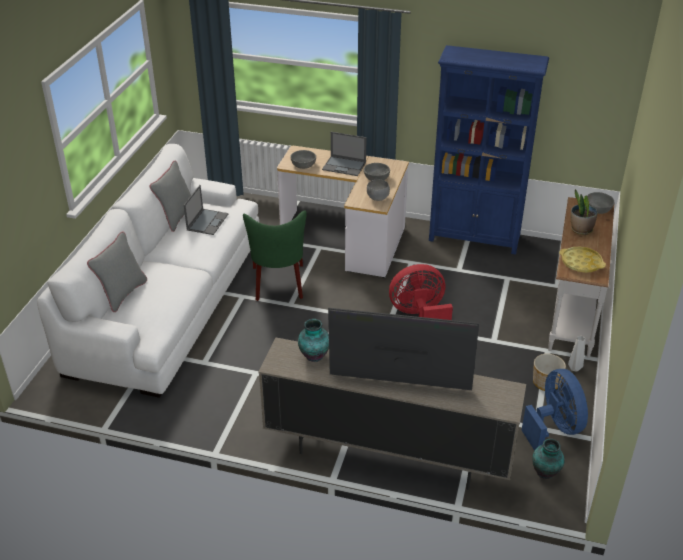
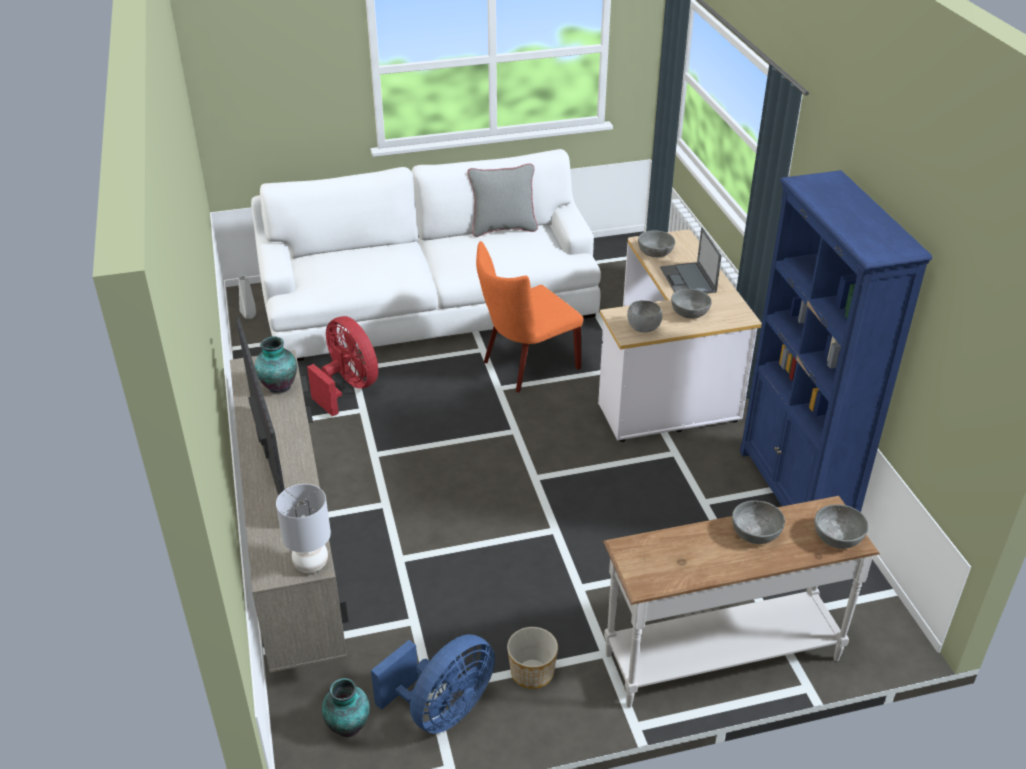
camera: 60 degrees right, 0 degrees up
(122, 294) = (344, 251): grey pillow -> none
(207, 221) = (514, 249): laptop -> none
(278, 285) = (525, 366): green chair -> orange chair
(419, 316) = (570, 499): red fan -> red fan (348, 387)
(509, 390) = (311, 564): none -> grey table lamp
(575, 368) = (590, 697): grey vase -> grey vase (250, 316)
(581, 230) = (755, 532): potted plant -> grey bowl
(581, 263) = (664, 556): yellow tray -> none

